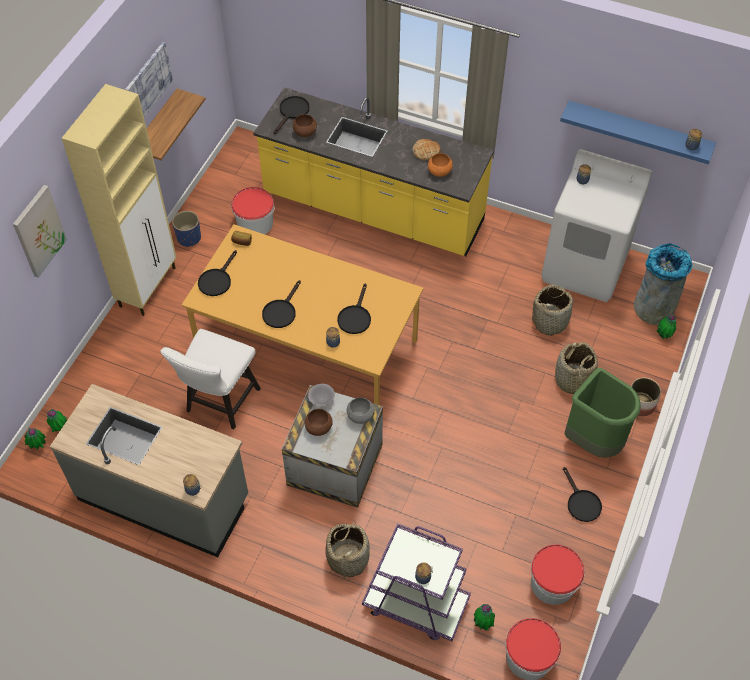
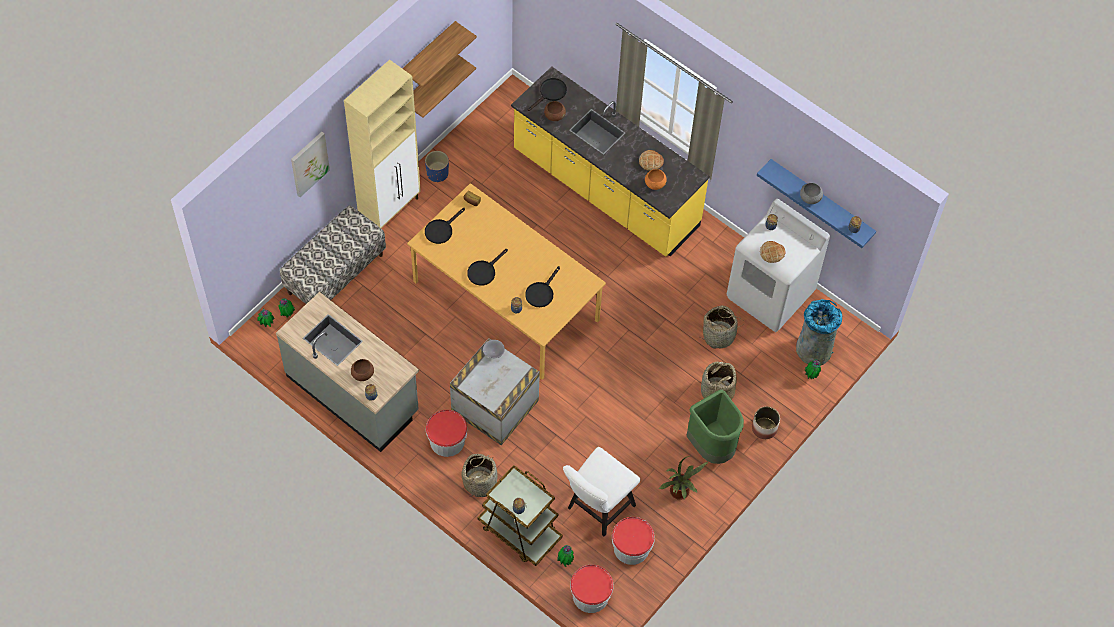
camera: 15 degrees right, 5 degrees up
(105, 369) = (335, 273): none -> bench
(148, 83) = (428, 52): picture -> shelf
(220, 404) = (419, 329): white chair -> white chair (597, 509)
(255, 223) = (498, 175): bucket -> bucket (447, 441)
(319, 428) = (484, 374): brown bowl -> brown bowl (363, 374)
(360, 416) = (519, 374): grey bowl -> grey bowl (810, 198)
(415, 603) = (519, 531): purple cart -> brown cart
(581, 502) = (680, 493): black frying pan -> potted plant
(596, 206) = (772, 253): none -> bread

